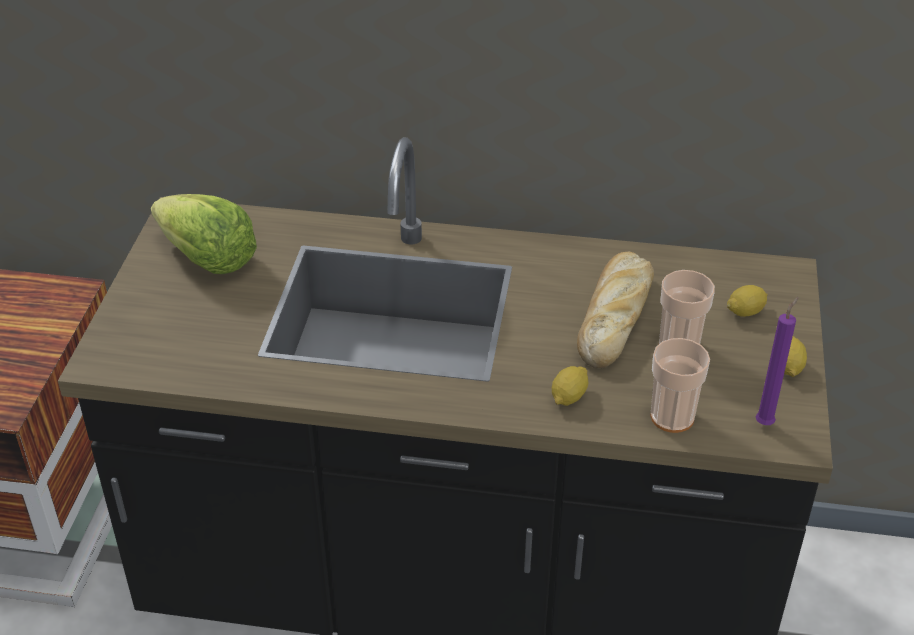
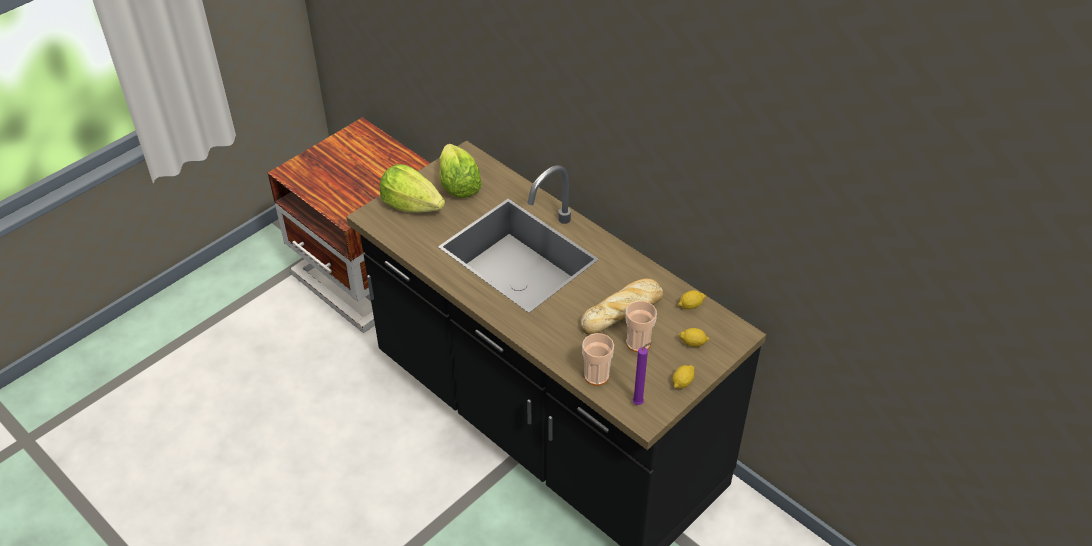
camera: 35 degrees right, 5 degrees up
(158, 317) = (412, 205): none -> lettuce
(569, 396) = (558, 340): lemon -> lemon (690, 305)

